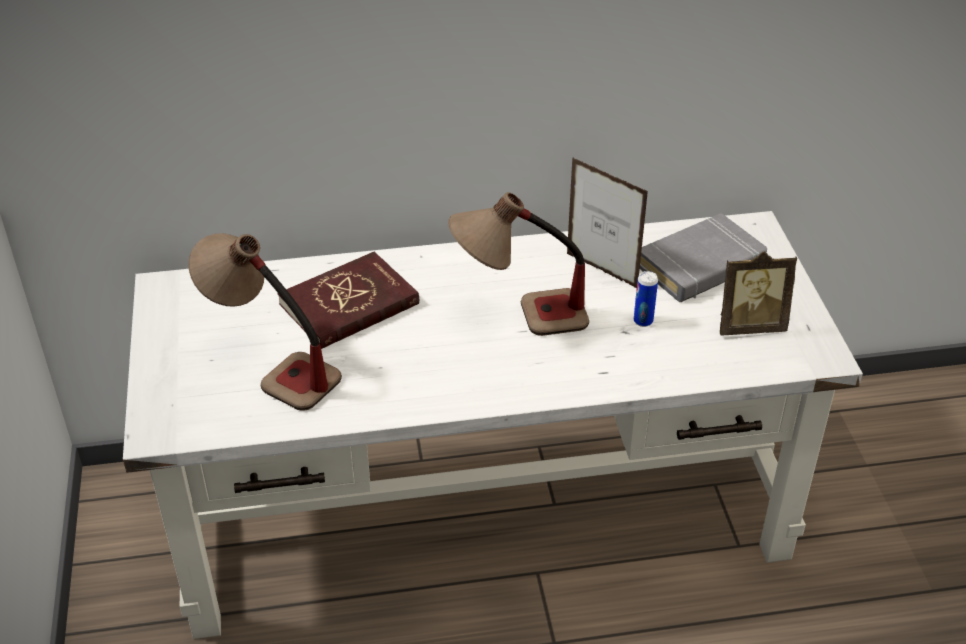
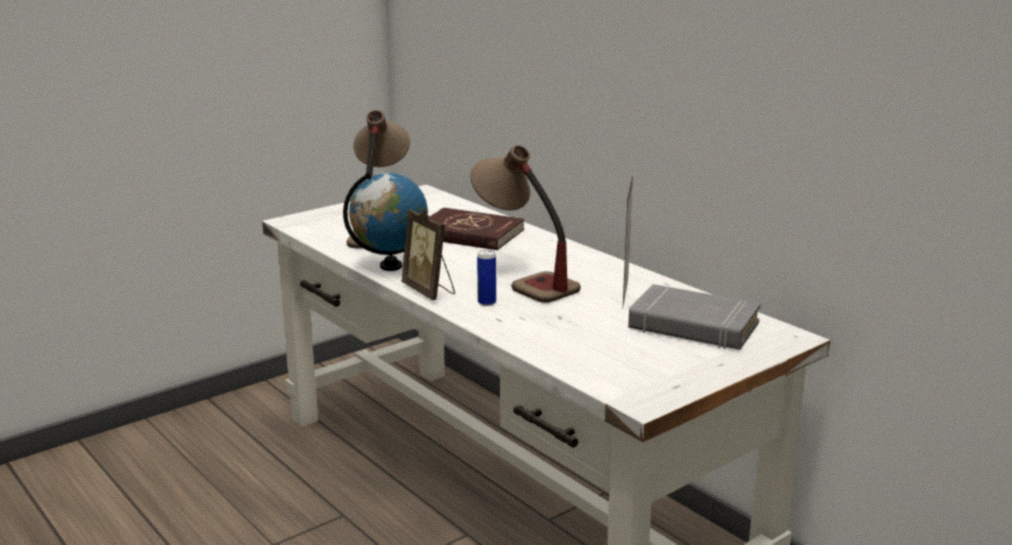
camera: 60 degrees right, 20 degrees down
(397, 397) = (390, 266): none -> globe
(643, 321) = (583, 320): can -> can (486, 302)
(749, 325) = (639, 360): picture frame -> picture frame (429, 291)

